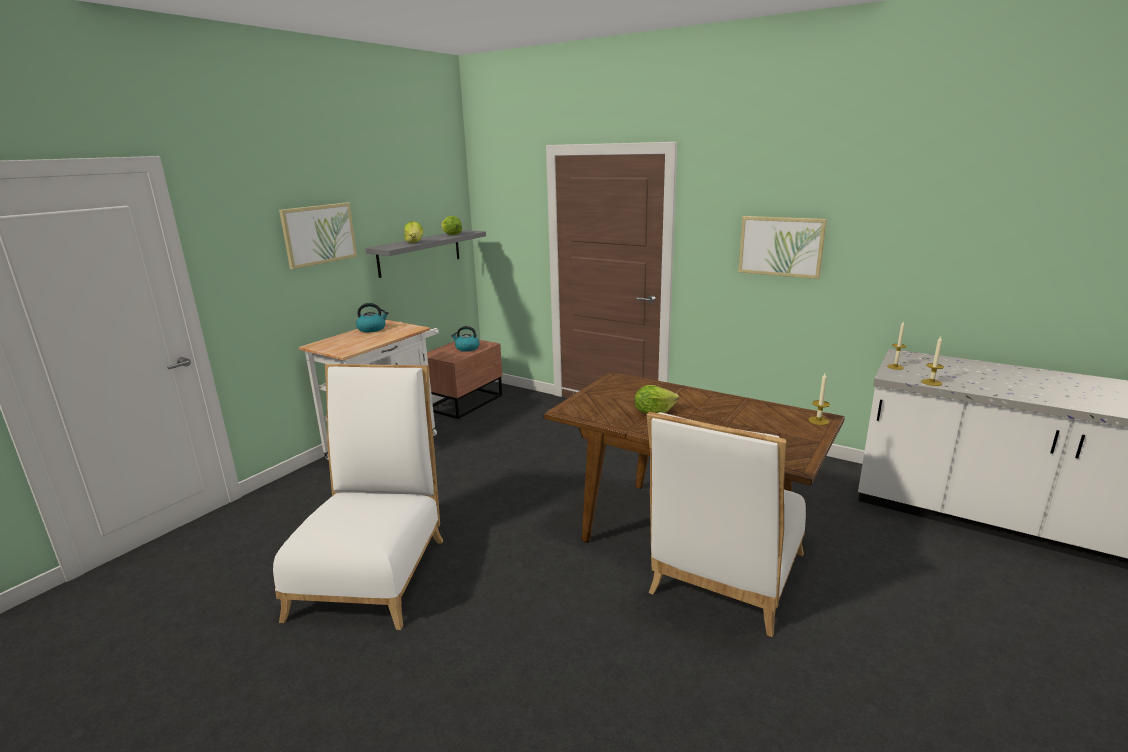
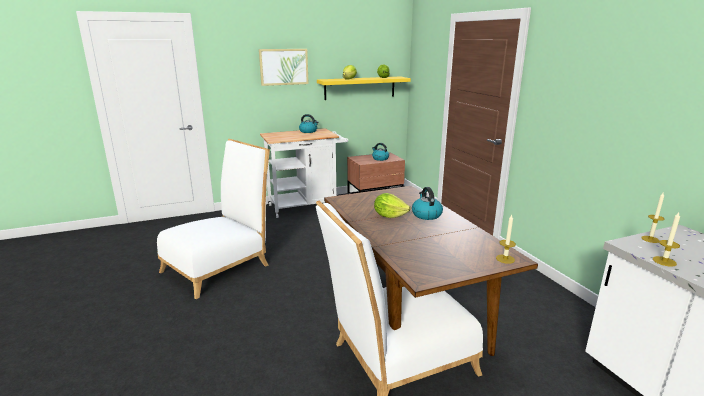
camera: 35 degrees right, 0 degrees up
(420, 253) = (360, 88): grey shelf -> yellow shelf
(684, 400) = (426, 215): none -> kettle
(781, 246) = (596, 106): picture -> none

